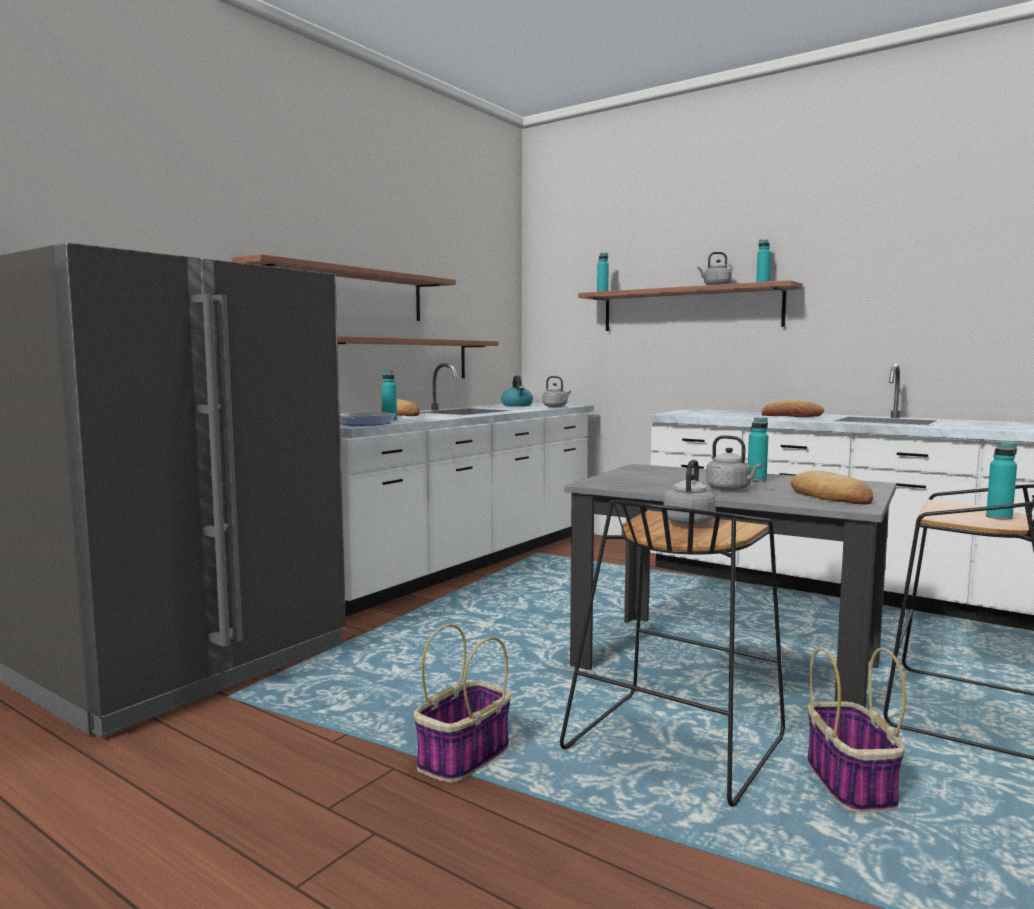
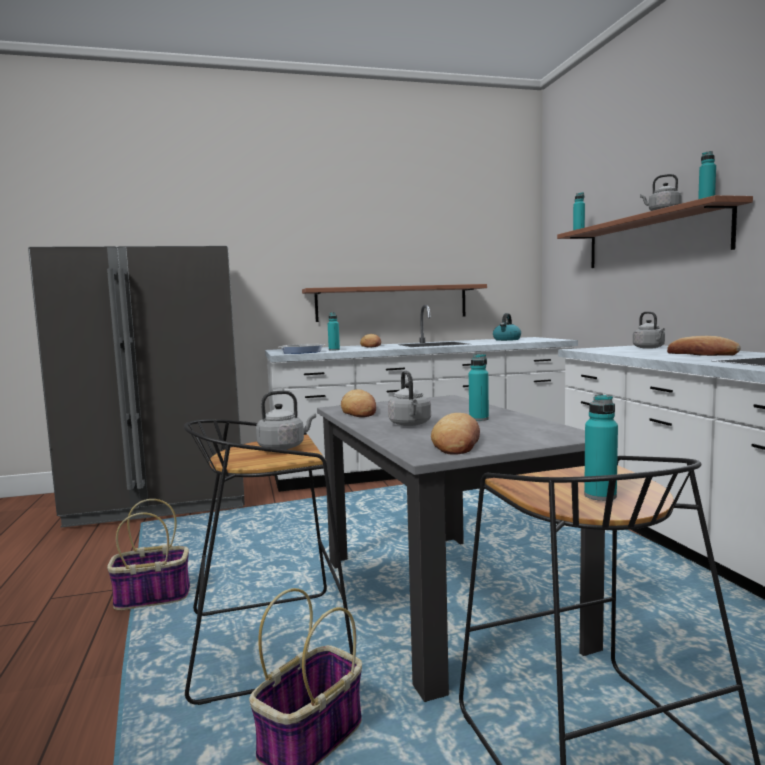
camera: 40 degrees right, 0 degrees up
(343, 294) = (335, 256): shelf -> none
(556, 406) = (531, 341): grey kettle -> grey kettle (649, 348)
(625, 483) = (359, 410): none -> bread

